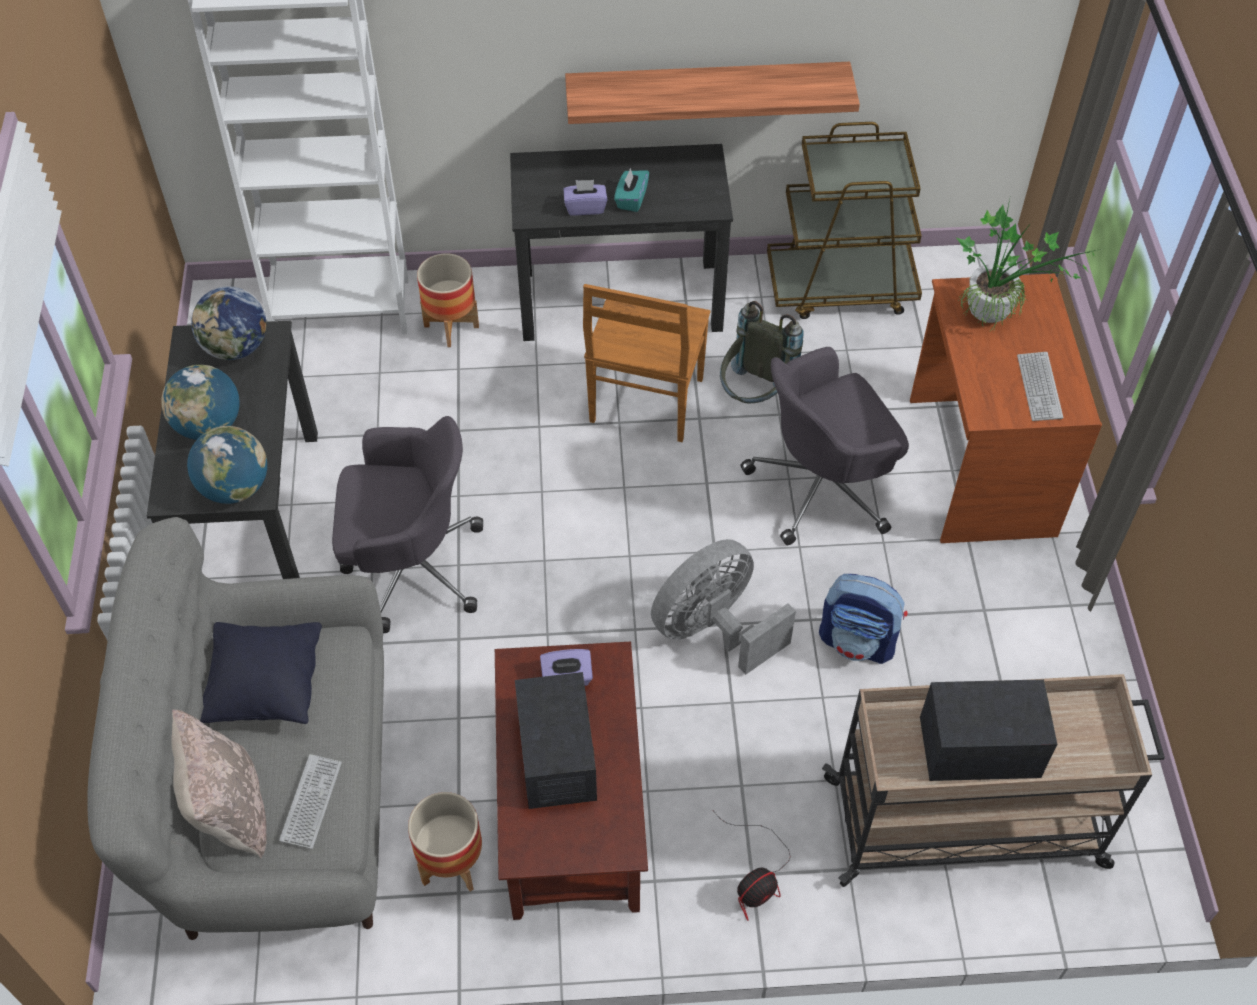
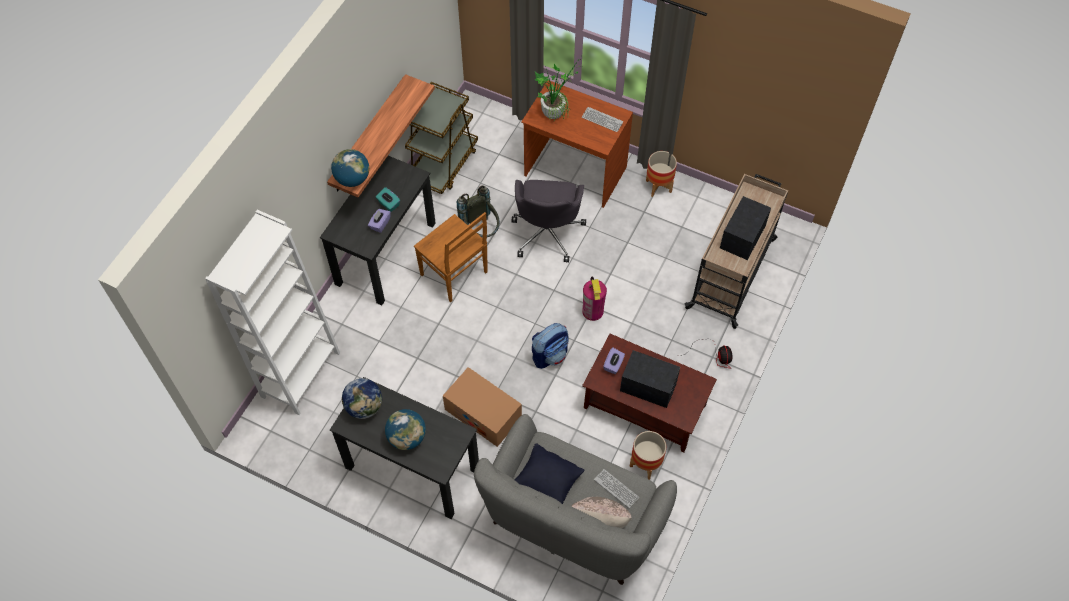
camera: 60 degrees left, 5 degrees up
(235, 487) = (453, 440): globe -> globe (352, 179)
(410, 566) = (483, 413): grey office chair -> cardboard box
(451, 326) = (350, 331): planter -> planter (658, 186)
(713, 629) = (593, 311): grey fan -> fire extinguisher
(858, 641) = (631, 263): backpack -> backpack (550, 355)

